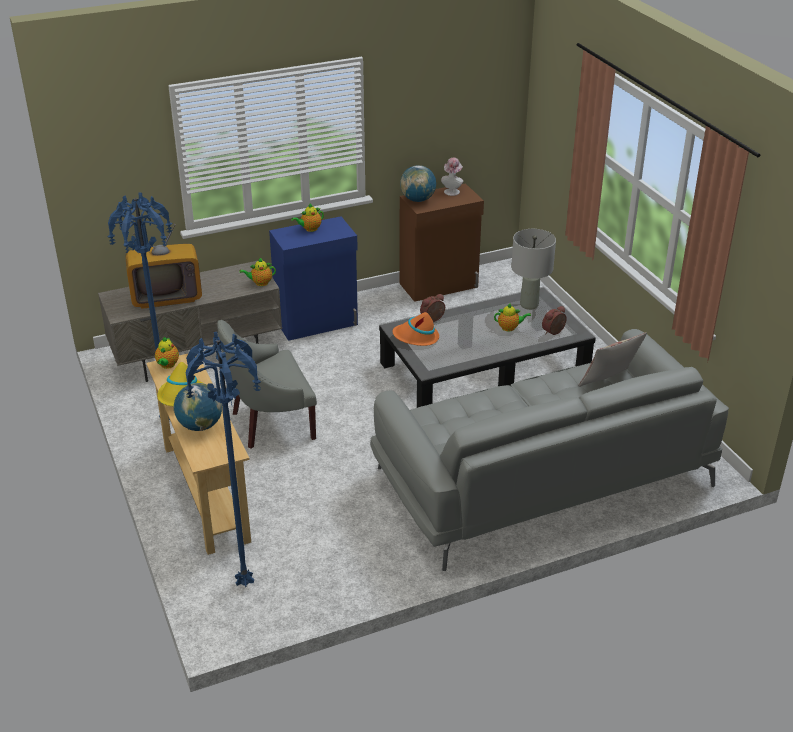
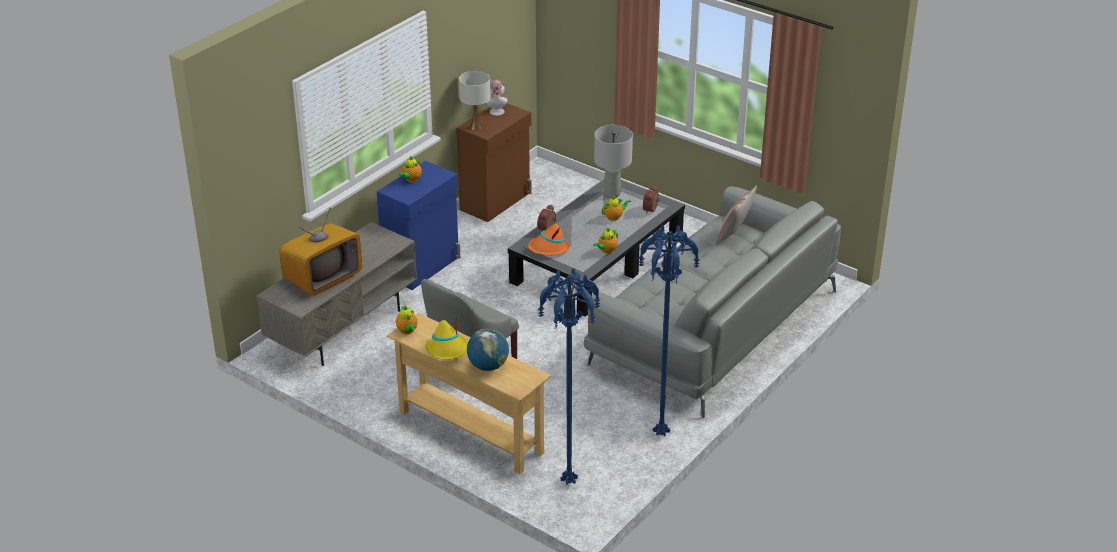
camera: 30 degrees left, 0 degrees up
(167, 419) = (375, 388): blue floor lamp -> blue floor lamp (659, 434)
(260, 283) = (393, 242): teapot -> teapot (606, 251)
(418, 200) = (476, 127): globe -> white table lamp

